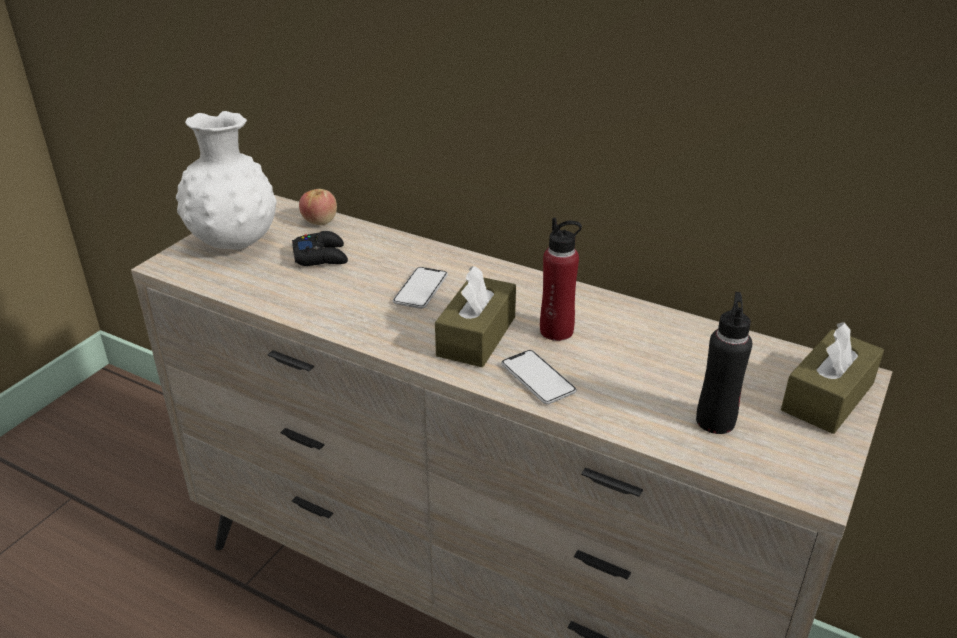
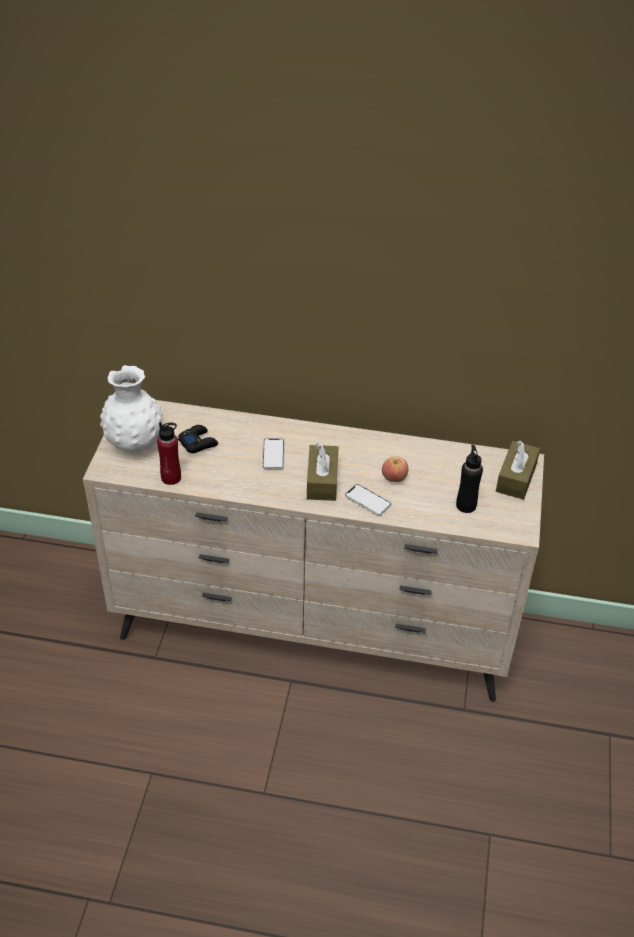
camera: 20 degrees left, 10 degrees up
(319, 221) = (179, 414): apple -> apple (394, 477)
(556, 331) = (364, 467): red bottle -> red bottle (171, 477)

